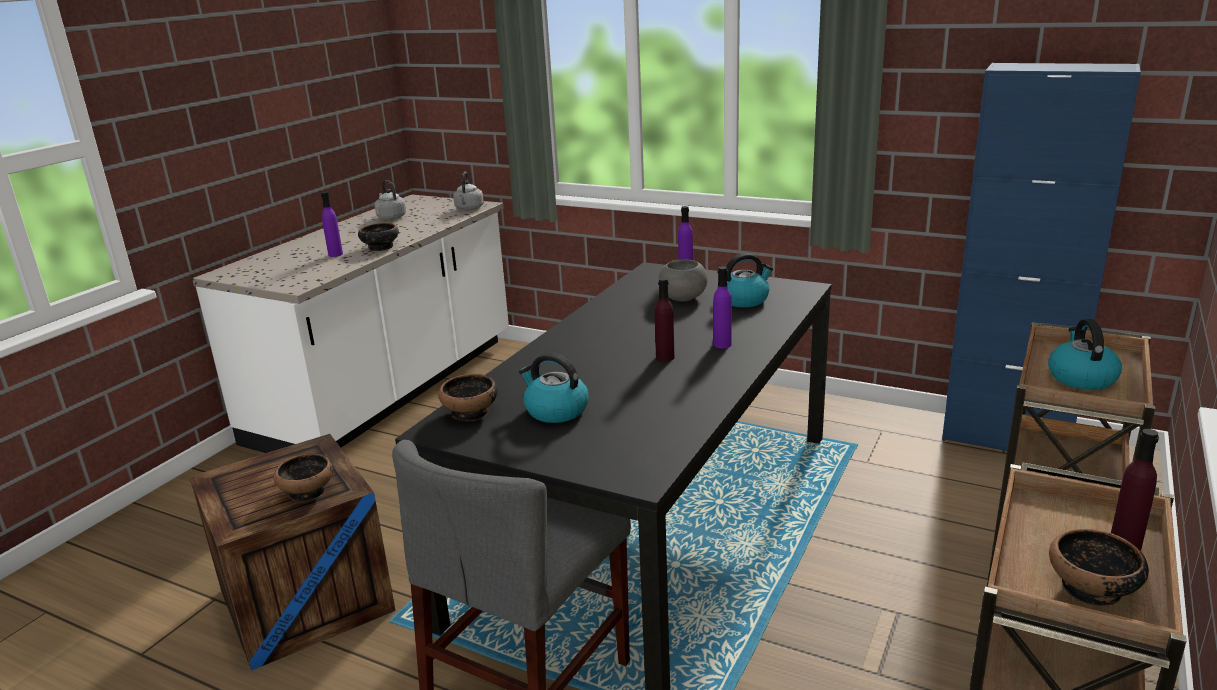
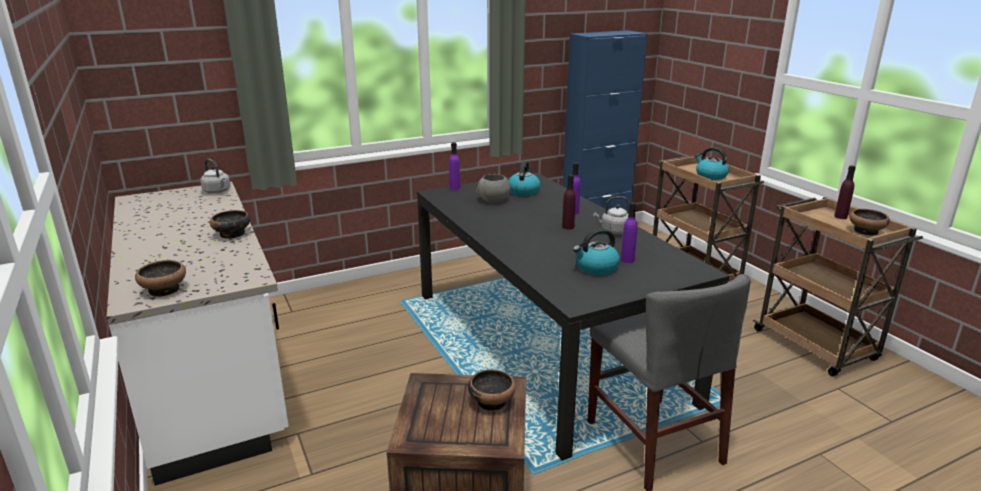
camera: 55 degrees left, 0 degrees up
(335, 254) = (206, 251): purple bottle -> purple bottle (627, 260)
(391, 217) = (159, 215): grey kettle -> grey kettle (613, 231)
(471, 412) = (565, 288): bowl -> bowl (165, 289)

